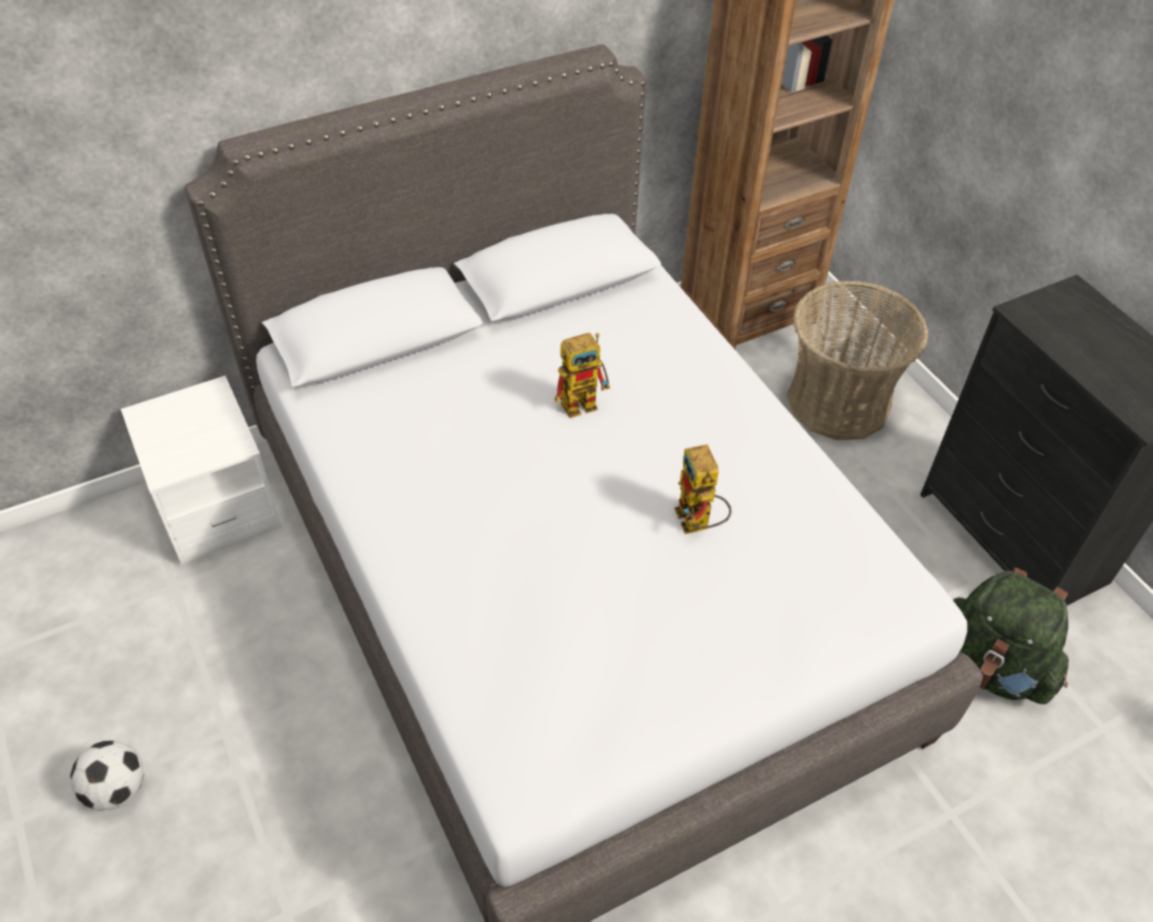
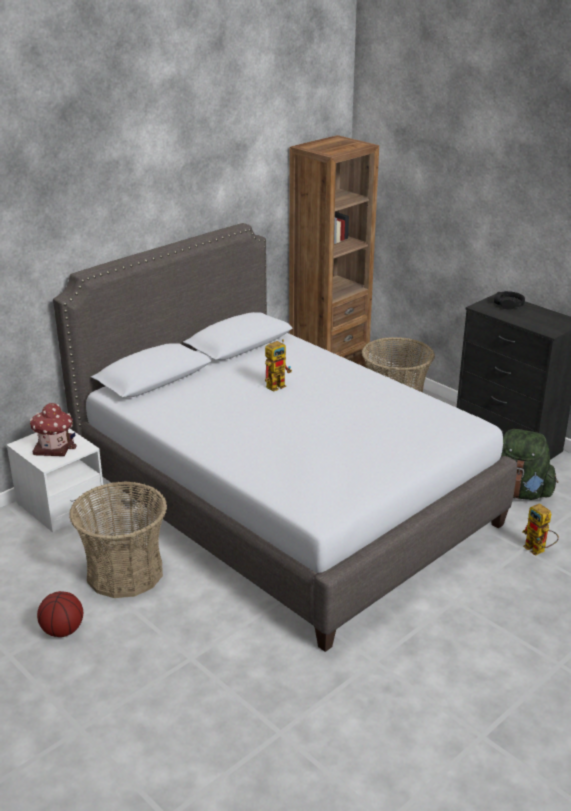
camera: 15 degrees left, 20 degrees down
(117, 789) = (63, 630): football -> basketball
(191, 432) = (54, 446): none -> toy house
(258, 684) = (125, 572): none -> basket
(697, 524) = (358, 416): toy robot -> toy robot (538, 550)
(1086, 316) = (509, 304): none -> black headphones

